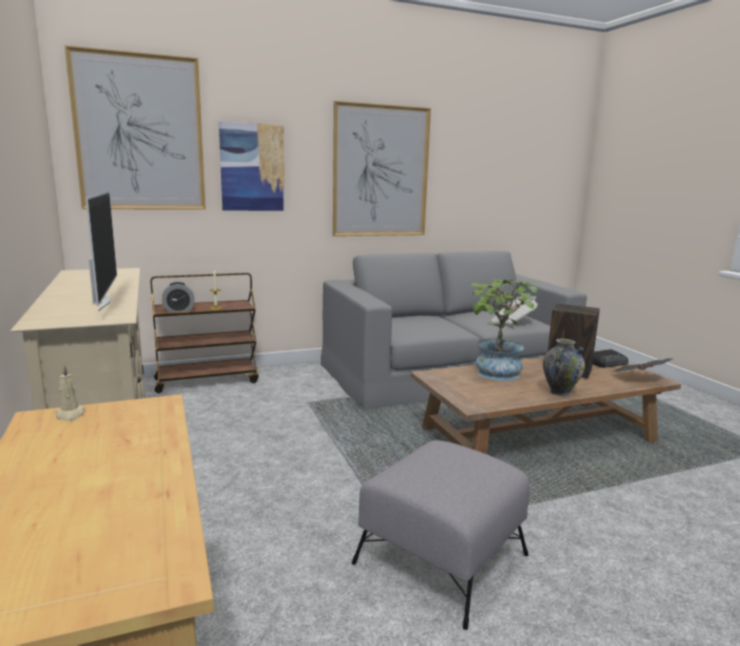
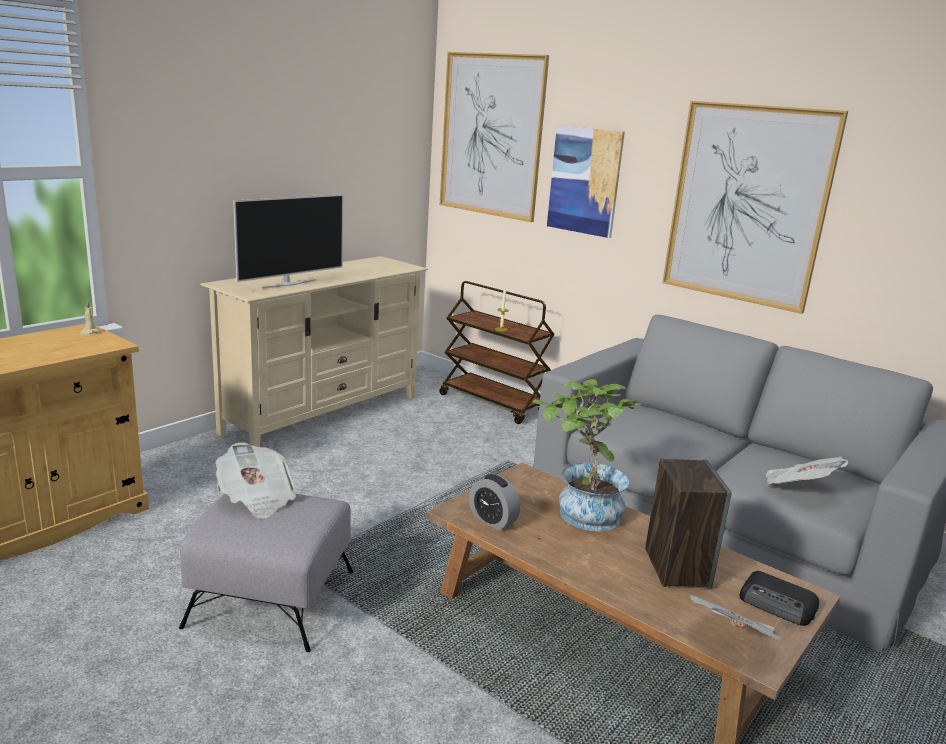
camera: 60 degrees right, 5 degrees up
(179, 310) = (472, 320): alarm clock -> alarm clock (492, 520)
(420, 471) = (256, 498): none -> newspaper
(560, 392) = (572, 566): vase -> none

